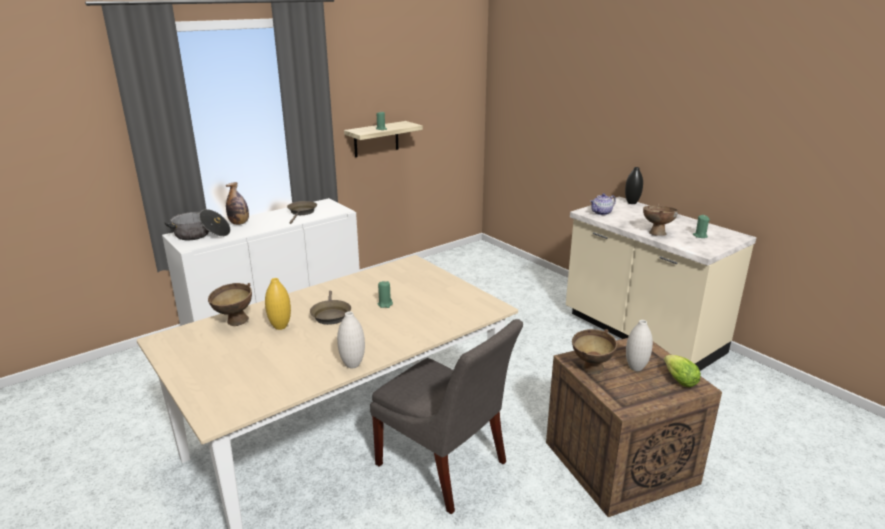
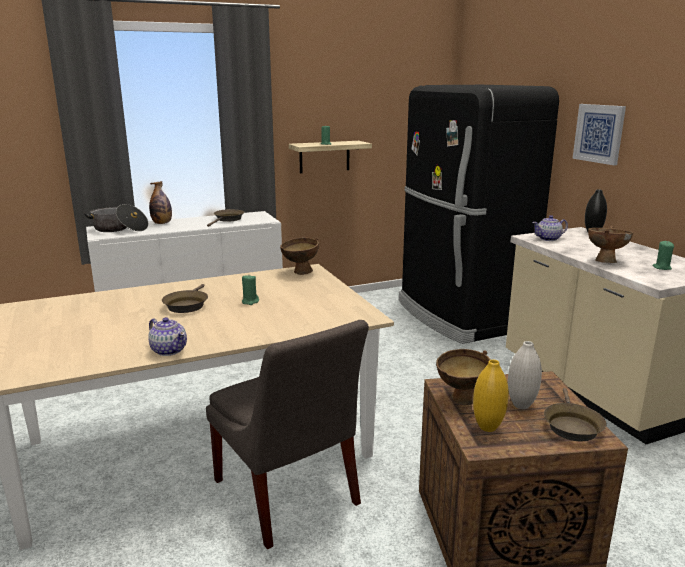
camera: 15 degrees right, 5 degrees down
(233, 322) = (89, 301): brown bowl -> brown bowl (299, 272)
(280, 327) = (129, 309): yellow vase -> yellow vase (487, 427)
(352, 365) = (169, 350): white vase -> teapot
(510, 276) = (459, 316): none -> black fridge
(632, 118) = (599, 133): none -> picture
(677, 379) = (571, 425): lettuce -> brown frying pan

